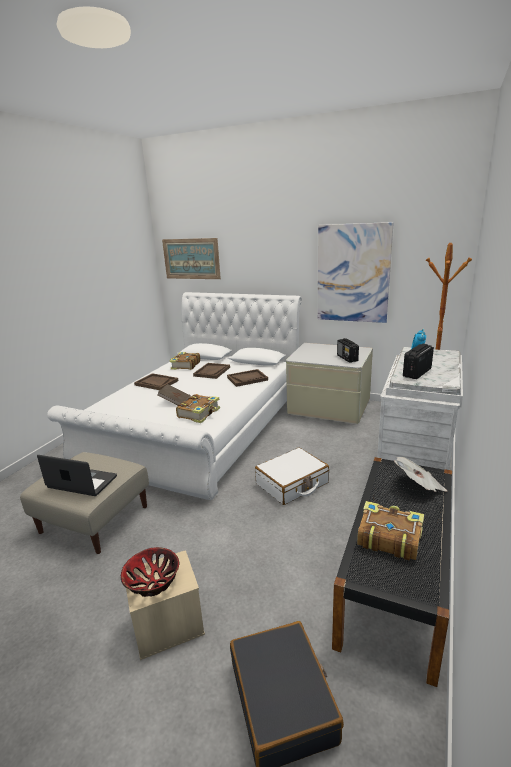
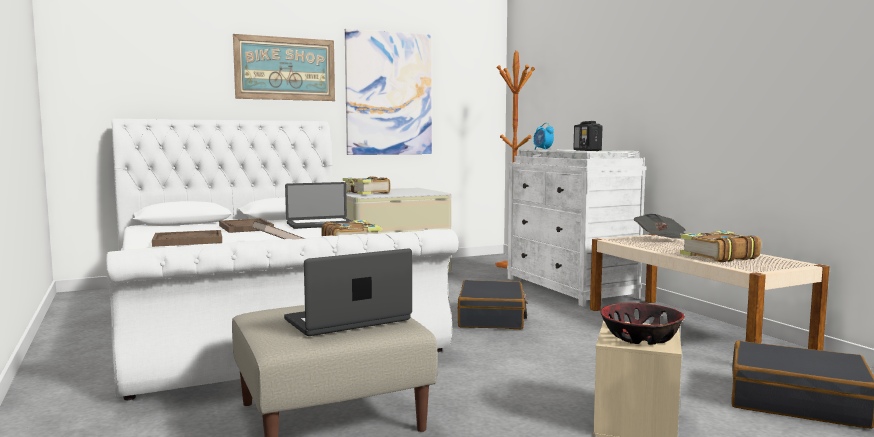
camera: 50 degrees left, 15 degrees down
(185, 365) = (178, 230): book -> book (366, 193)
(191, 259) = (123, 62): picture -> picture (285, 68)
(247, 379) = (320, 225): brown tray -> laptop
(292, 484) = (492, 318): white suitcase -> black suitcase
(347, 358) = (419, 192): radio -> none
(397, 577) = (693, 329): black bench -> beige bench

